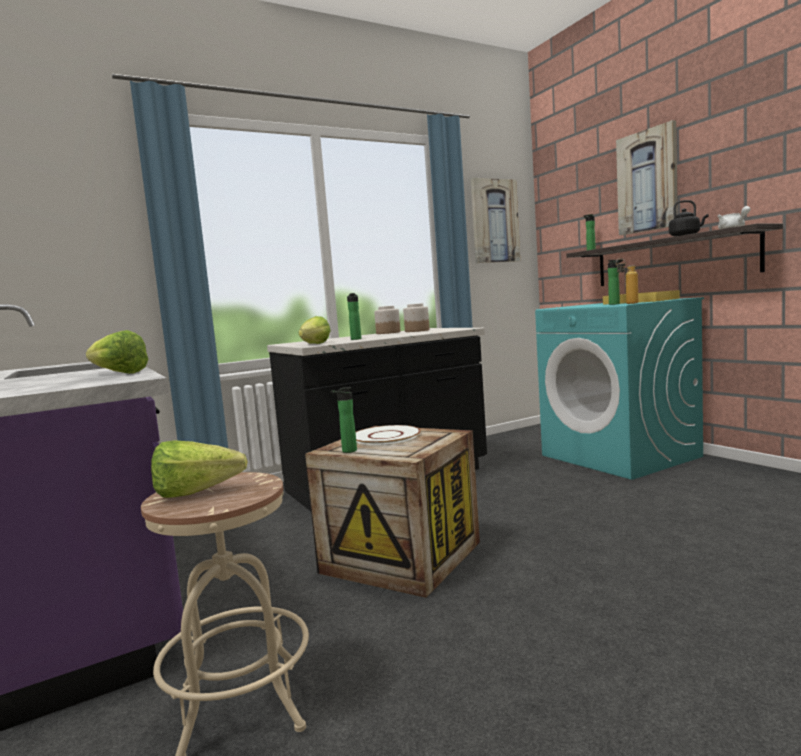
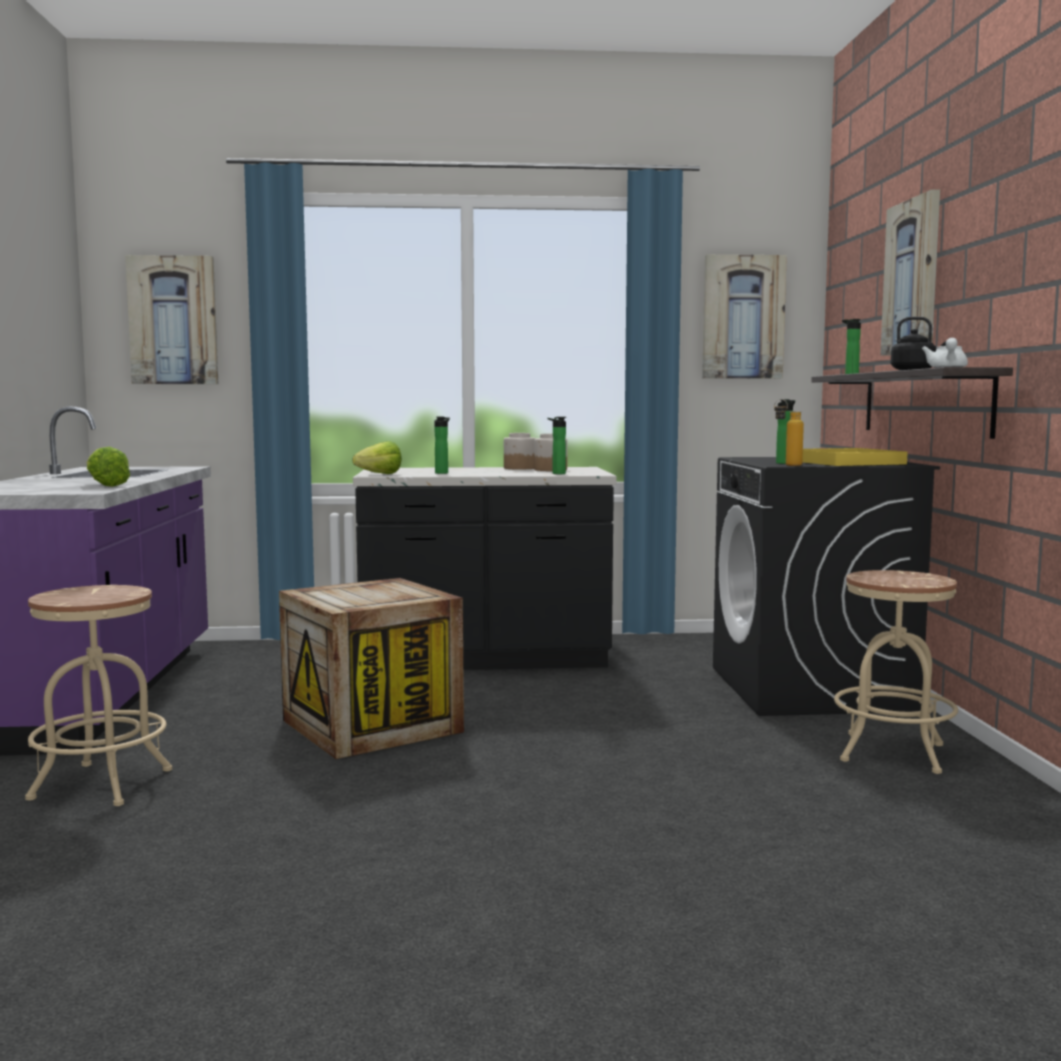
camera: 25 degrees right, 0 degrees up
(65, 226) = (173, 320): none -> picture
(204, 492) = (84, 593): lettuce -> none
(347, 451) = (311, 595): bottle -> bottle (556, 474)
(386, 436) = (377, 588): white plate -> none
(620, 456) = (811, 689): turquoise washing machine -> black washing machine
(748, 485) = (892, 753): none -> beige stool

